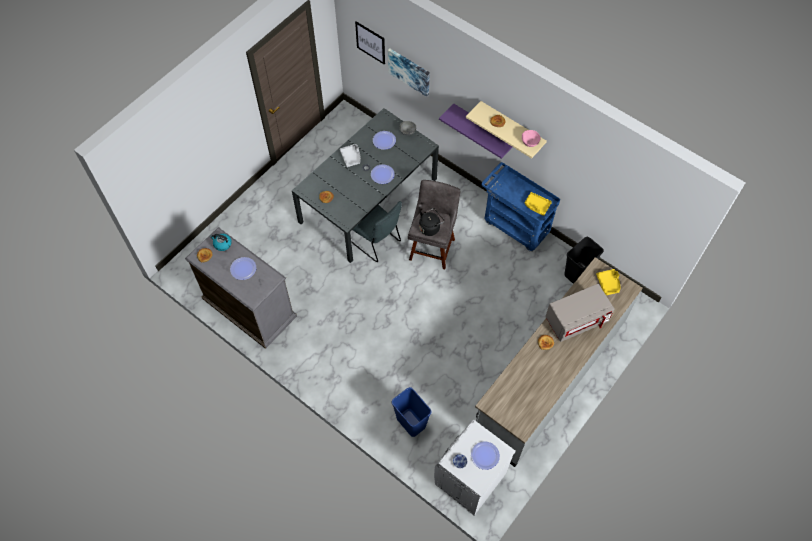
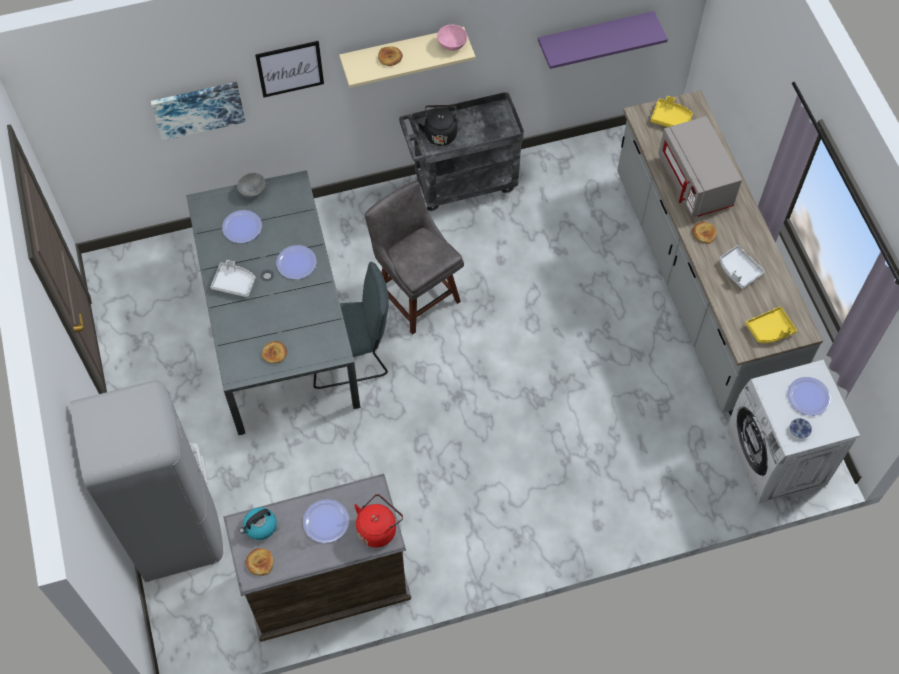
camera: 55 degrees left, 0 degrees up
(232, 232) = (179, 533): none -> grey fridge
(254, 292) = (378, 528): none -> red kettle
(370, 42) = (110, 120): picture -> picture (290, 68)
(410, 422) = (652, 480): blue trash can -> none
(430, 227) = (425, 260): black kettle -> black kettle (440, 133)
(483, 128) = (354, 92): purple shelf -> purple shelf (594, 35)
(513, 227) = (461, 187): blue cart -> black cart
(535, 373) = (738, 270): none -> grey tray
(537, 206) = (493, 123): yellow tray -> yellow tray (770, 330)
(576, 319) = (695, 182): grey microwave -> grey microwave turned 150 degrees clockwise
(577, 273) = (579, 163): black trash can -> none

